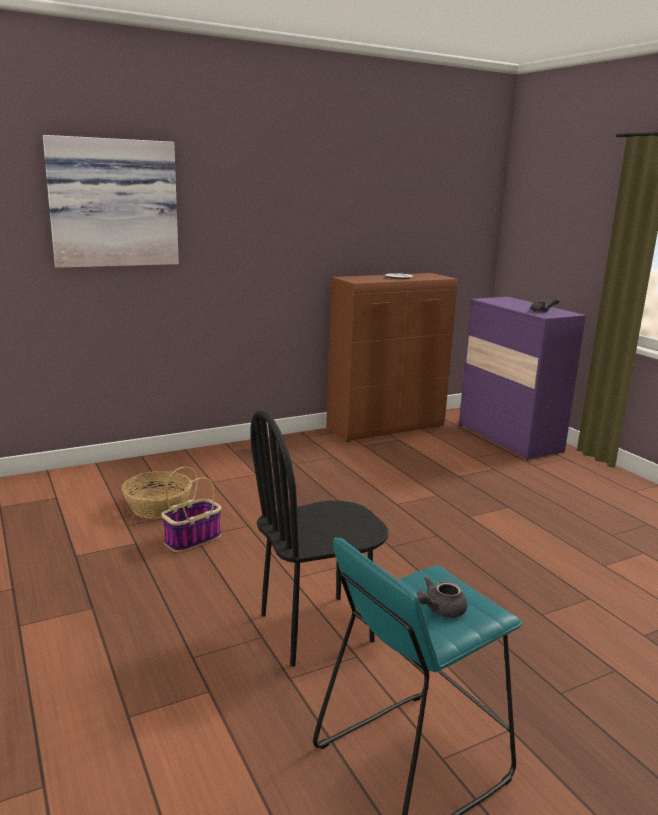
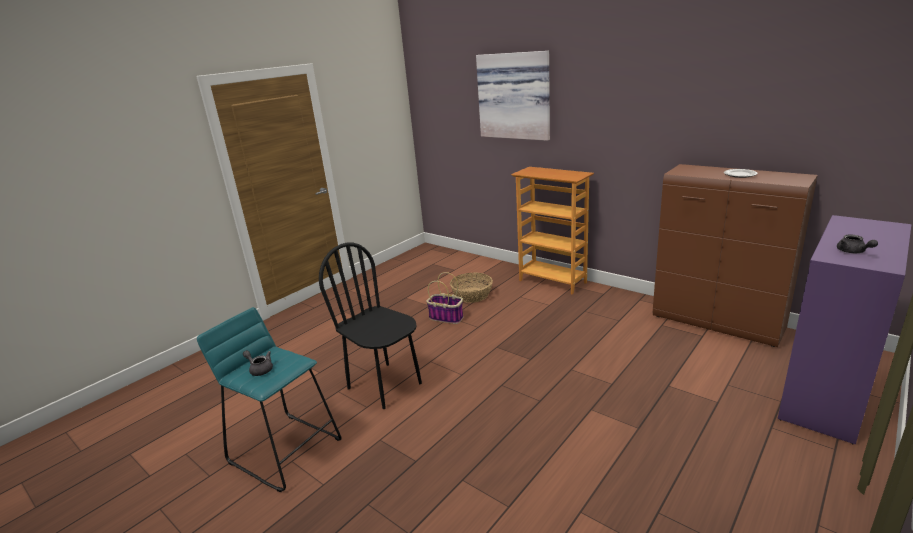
camera: 70 degrees right, 5 degrees up
(205, 456) = (553, 281): none -> bookcase

